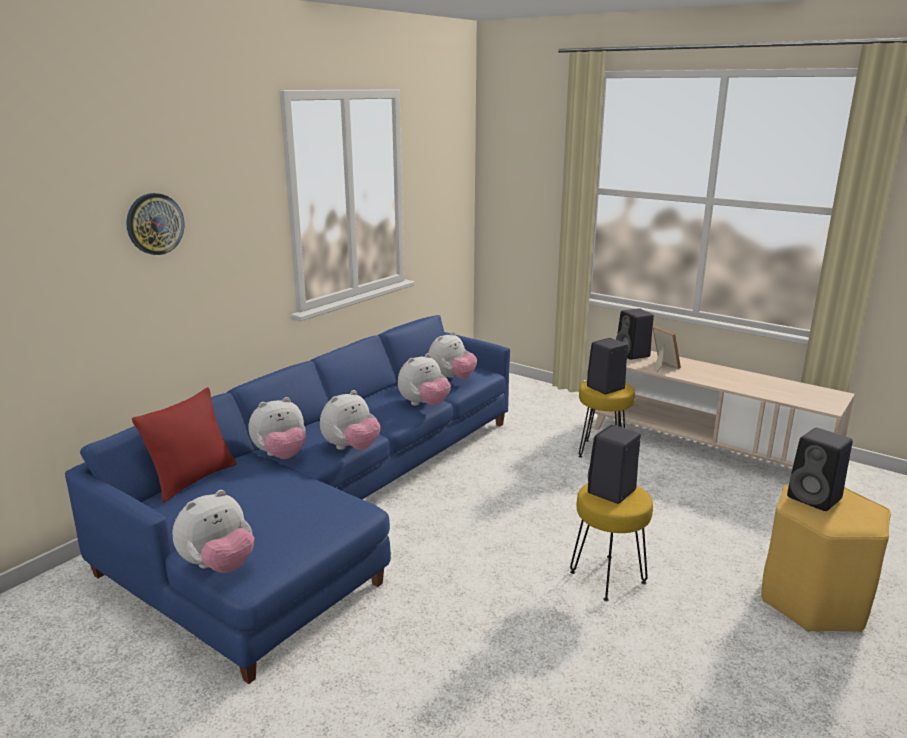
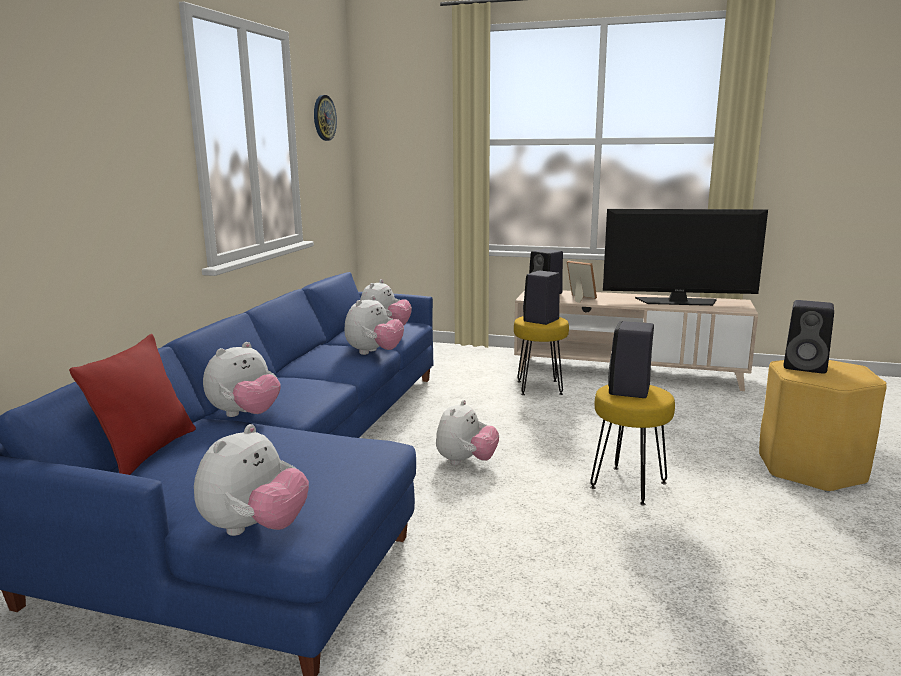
camera: 20 degrees left, 5 degrees down
(155, 224) = (52, 134): wall clock -> wall clock (324, 118)
(351, 448) = (325, 397): plush toy -> plush toy (466, 462)
(765, 385) = (677, 302): none -> television

